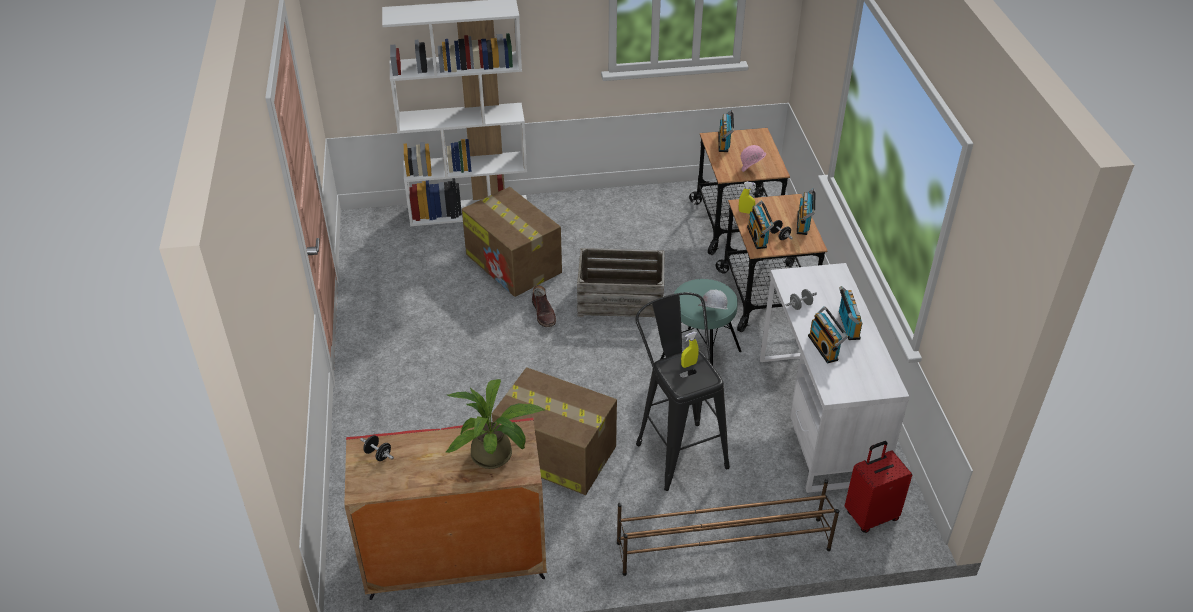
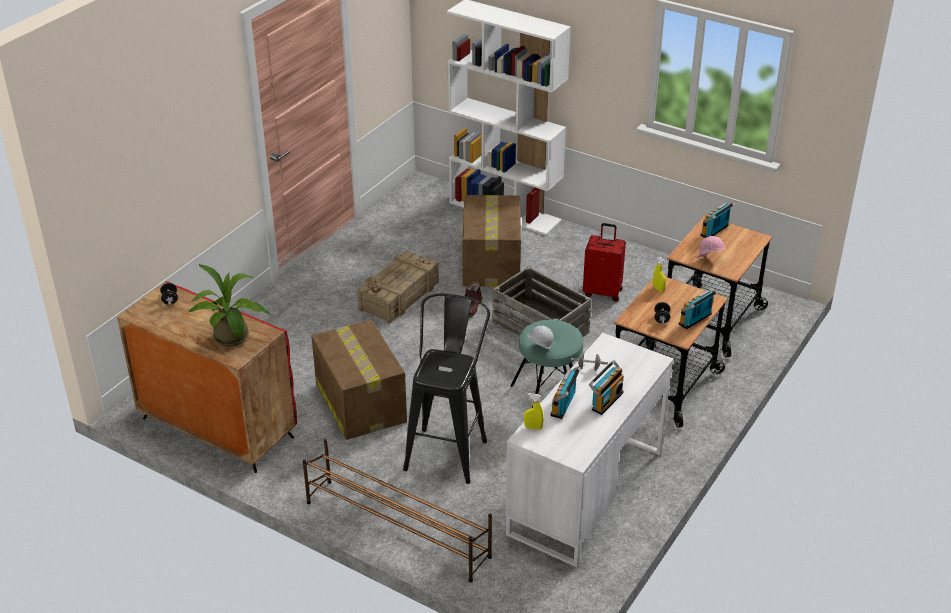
camera: 40 degrees right, 5 degrees down
(470, 335) = (400, 296): none -> crate
(689, 364) = (452, 363): yellow spray bottle -> yellow spray bottle (533, 427)
(758, 237) = (642, 311): radio -> none
(870, 515) = (534, 580): red suitcase -> red suitcase (603, 292)

